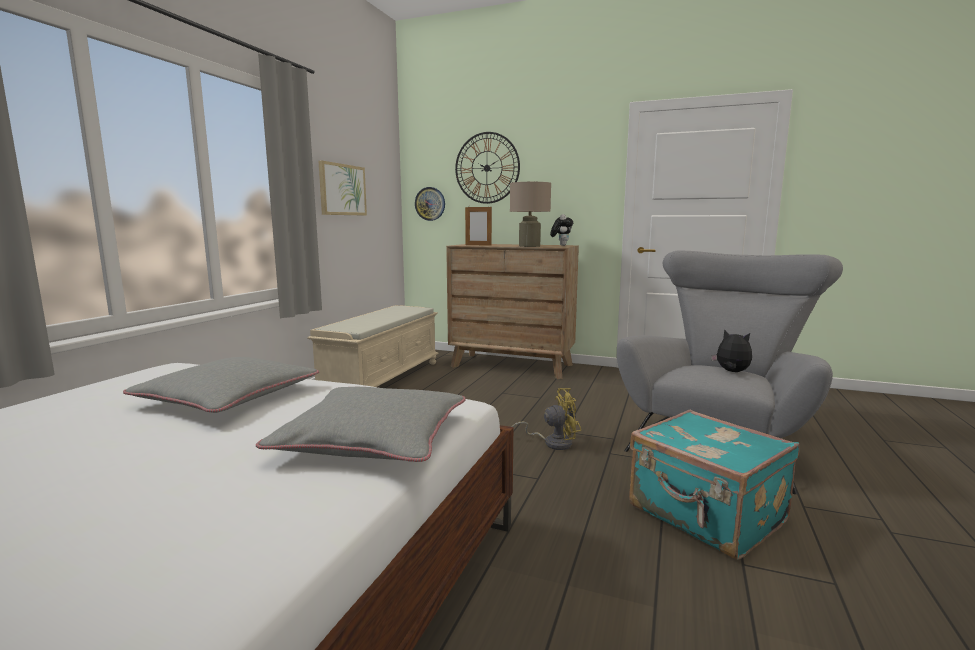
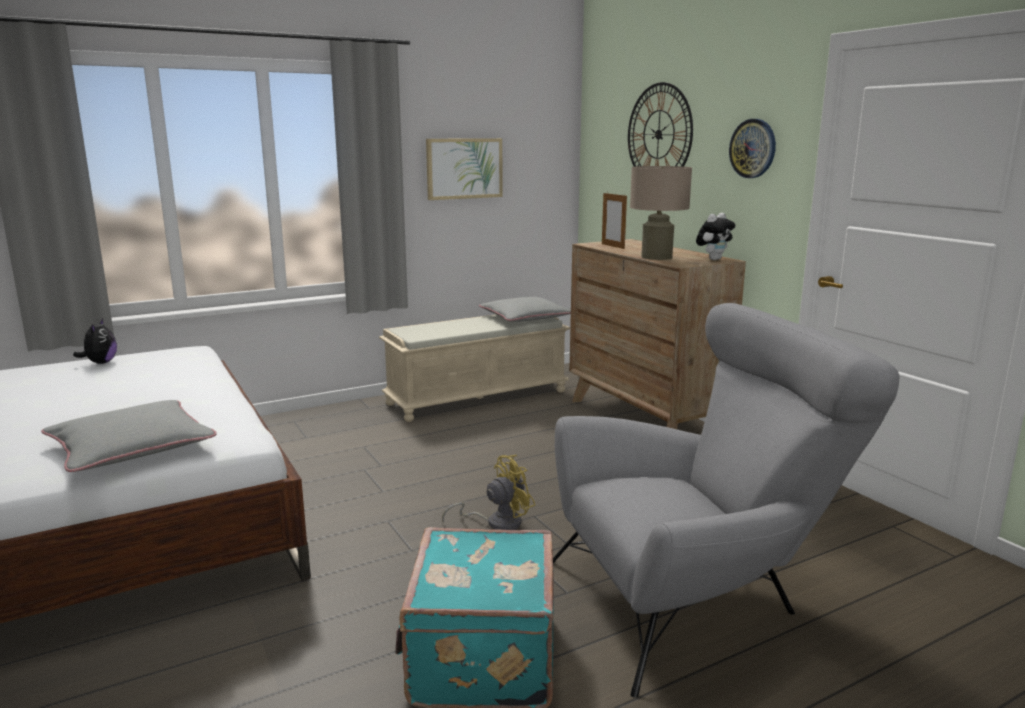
camera: 40 degrees right, 5 degrees up
(228, 396) = (153, 387): grey pillow -> grey pillow (525, 317)
(430, 204) = (603, 179): wall clock -> wall clock (753, 148)
(552, 442) = (497, 522): yellow fan -> yellow fan turned 60 degrees counterclockwise
(731, 372) = (675, 504): plush toy -> plush toy (100, 363)

